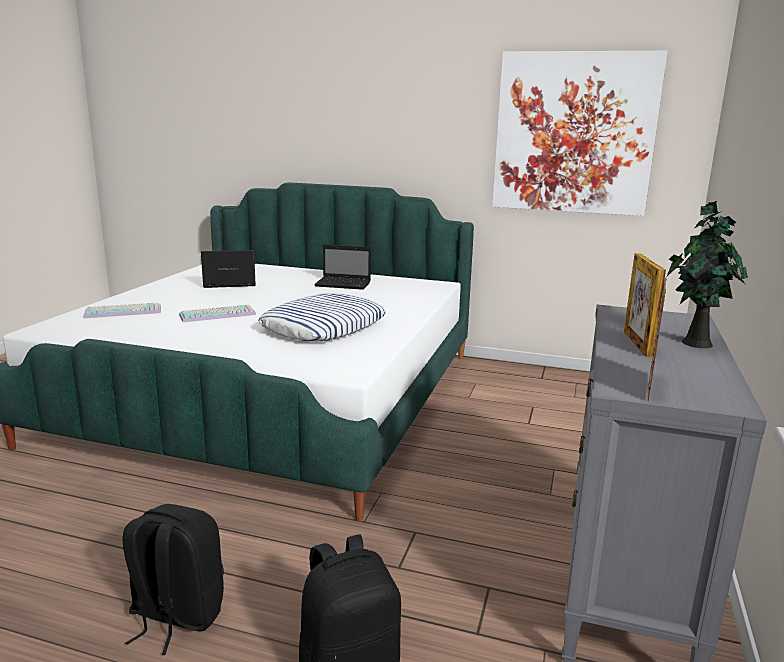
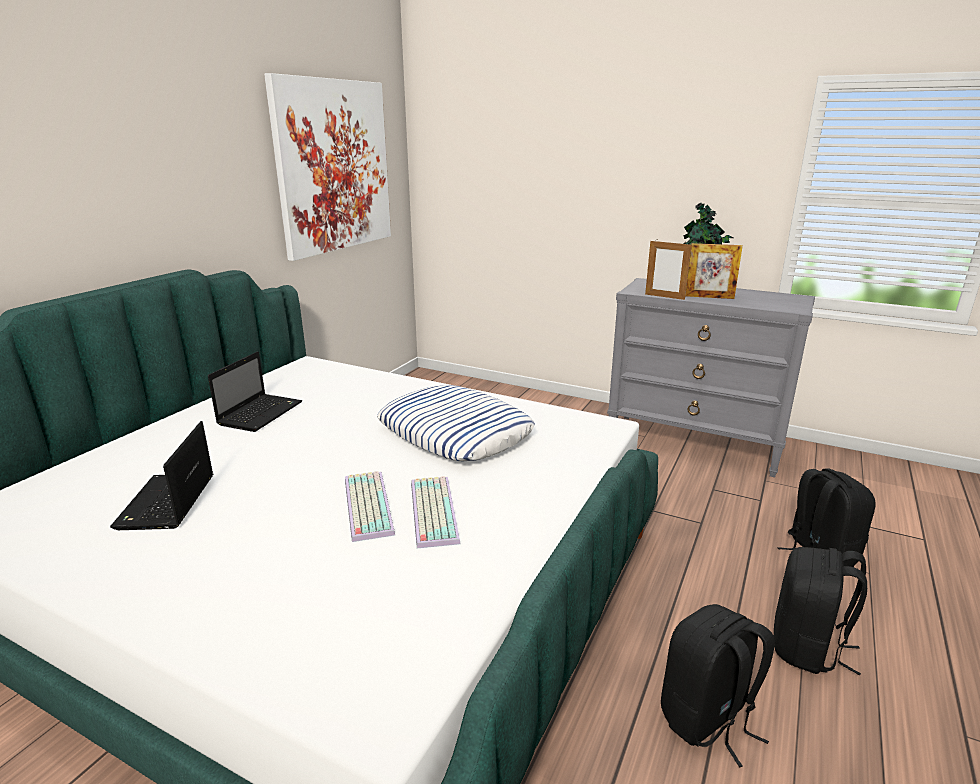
camera: 80 degrees left, 5 degrees up
(112, 541) = (707, 719): none -> black backpack
(124, 311) = (293, 610): keyboard -> keyboard (431, 510)
(649, 386) = (786, 304): picture frame -> picture frame (664, 297)

